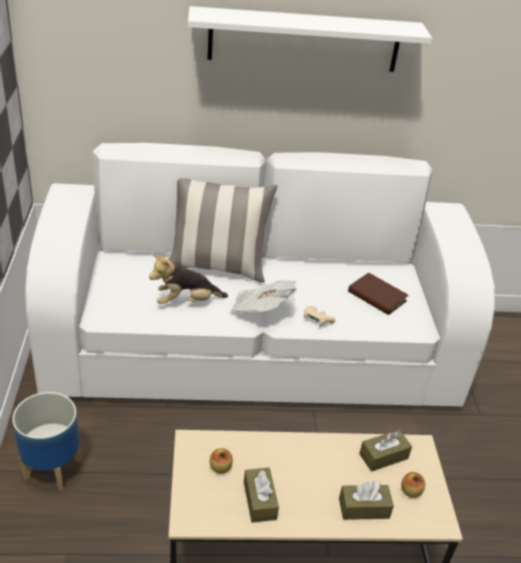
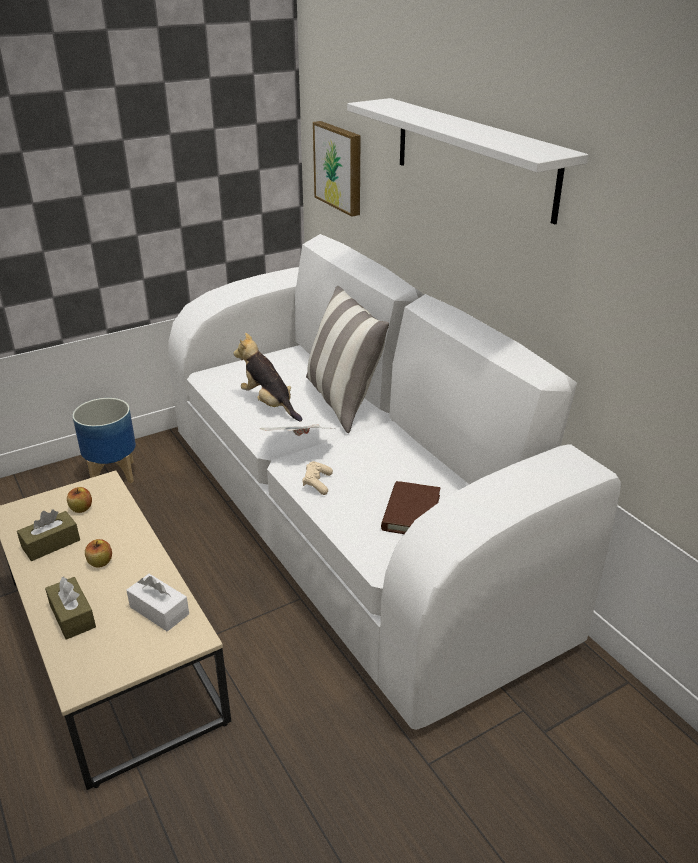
camera: 65 degrees right, 5 degrees down
(103, 76) = (340, 167): none -> picture
(383, 456) = (159, 610): brown tissue box -> white tissue box
(410, 491) = (115, 647): apple -> apple (100, 562)

